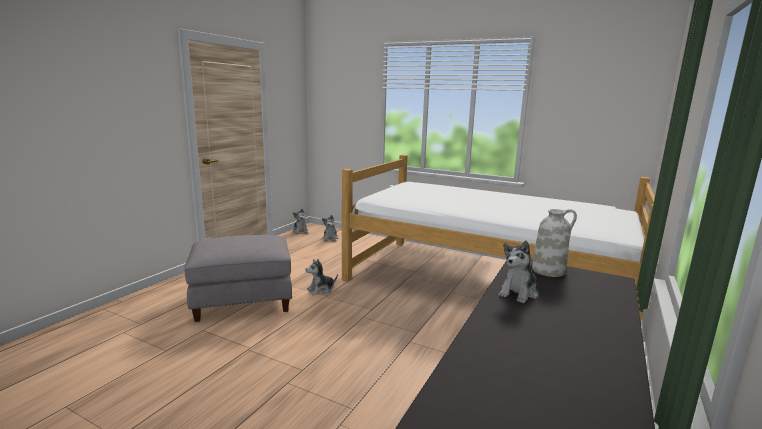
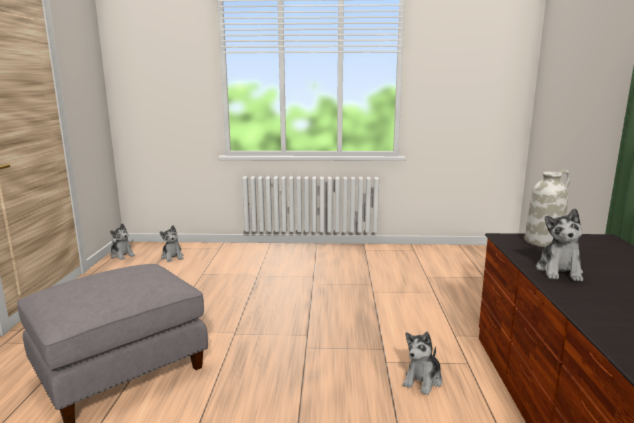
camera: 25 degrees left, 0 degrees up
(321, 290) = (221, 326): plush toy -> plush toy (423, 380)
(485, 284) = (397, 274): bed -> none

